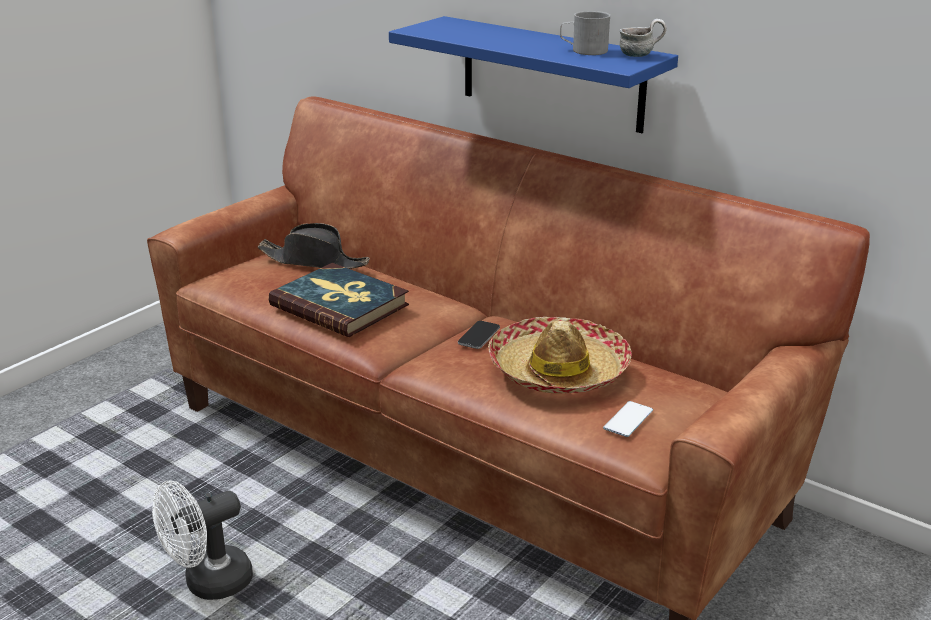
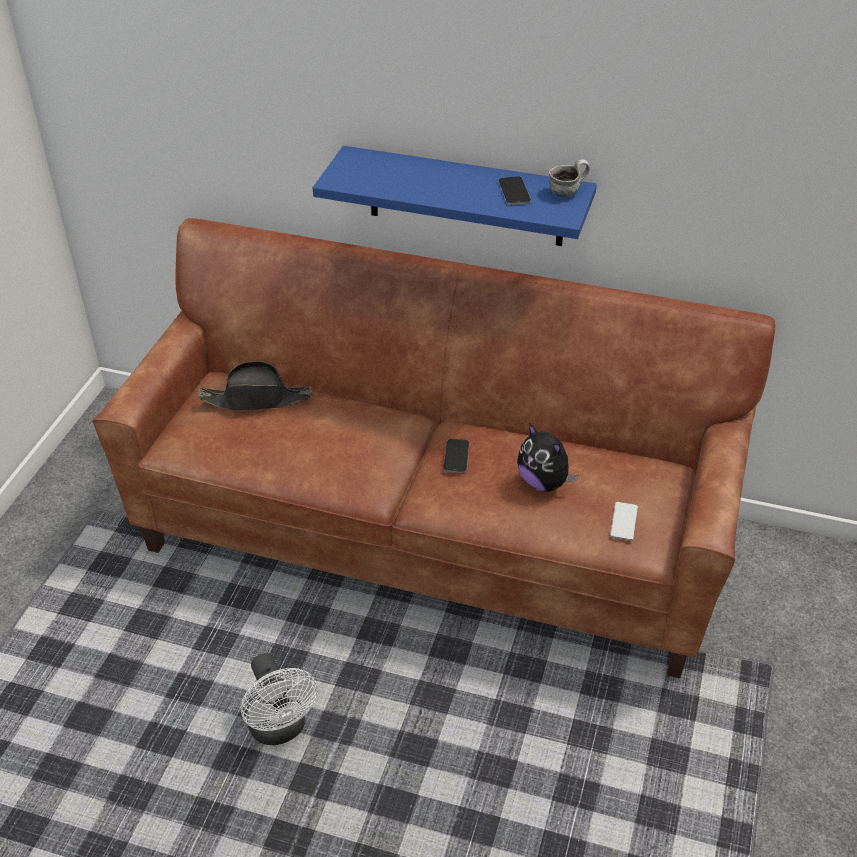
camera: 20 degrees left, 15 degrees up
(208, 583) = (280, 729): white fan -> white fan turned 60 degrees counterclockwise
(340, 305) = (317, 451): book -> none
(557, 371) = (544, 482): hat -> plush toy
(584, 50) = (514, 192): grey mug -> phone

